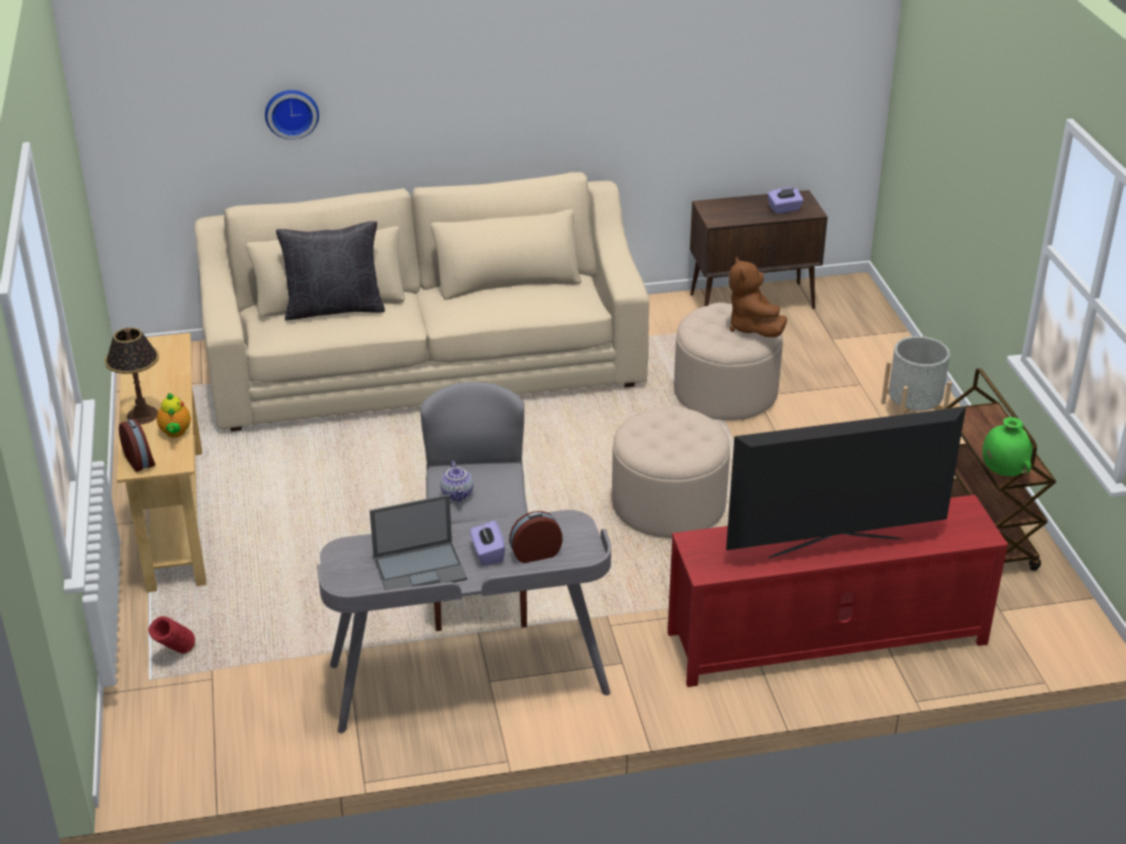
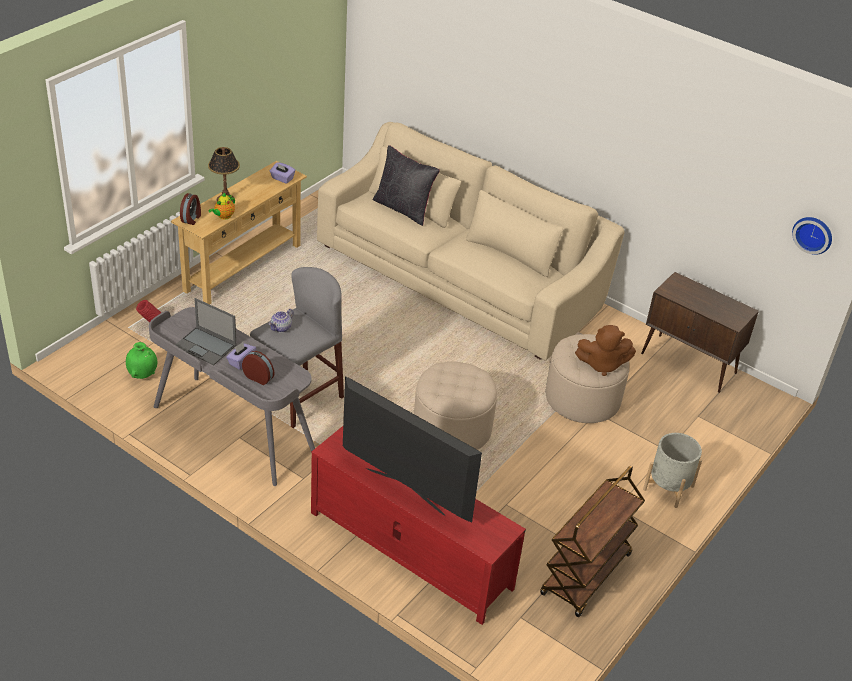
camera: 45 degrees right, 5 degrees up
(291, 112) = (451, 84): wall clock -> wall clock (813, 234)
(752, 327) = (602, 364): brown plush toy -> brown plush toy turned 120 degrees counterclockwise
(784, 209) = (720, 311): purple tissue box -> purple tissue box (282, 179)
(1003, 472) = (570, 534): green vase -> green vase (142, 374)

